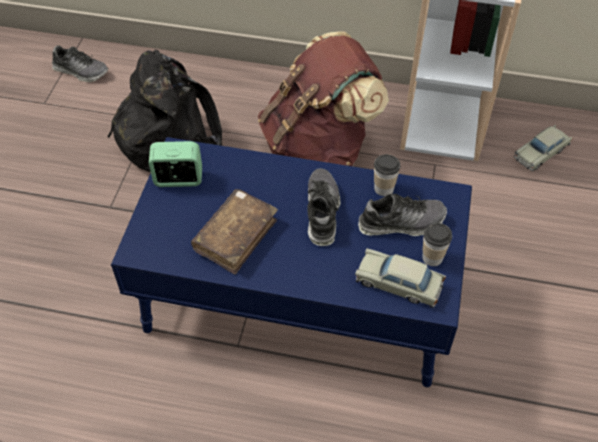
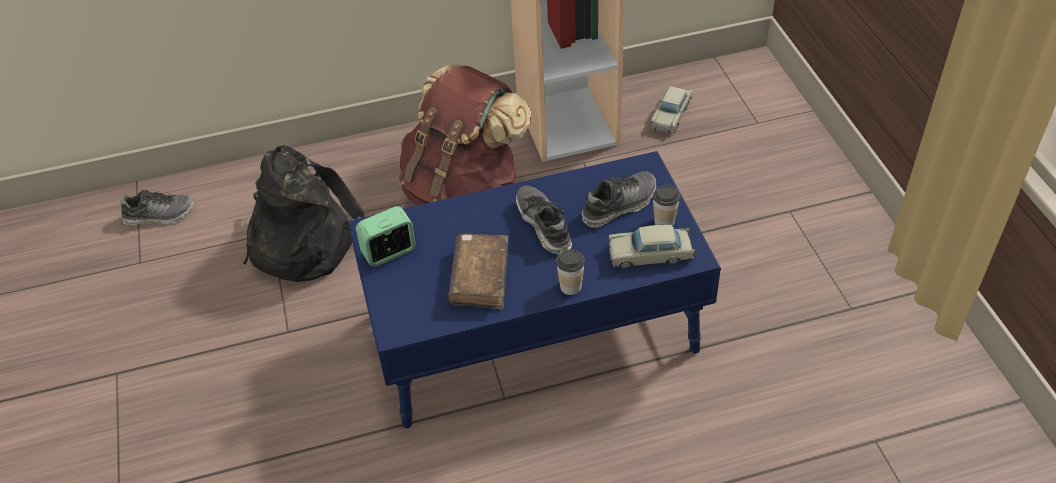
camera: 25 degrees left, 5 degrees down
(384, 188) = (584, 183): cup -> cup (571, 286)

